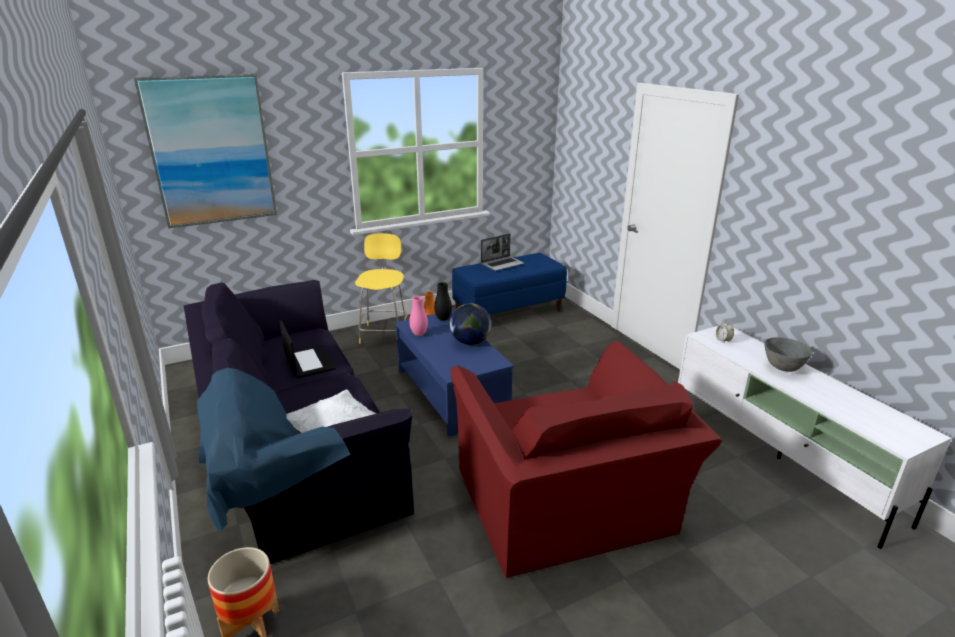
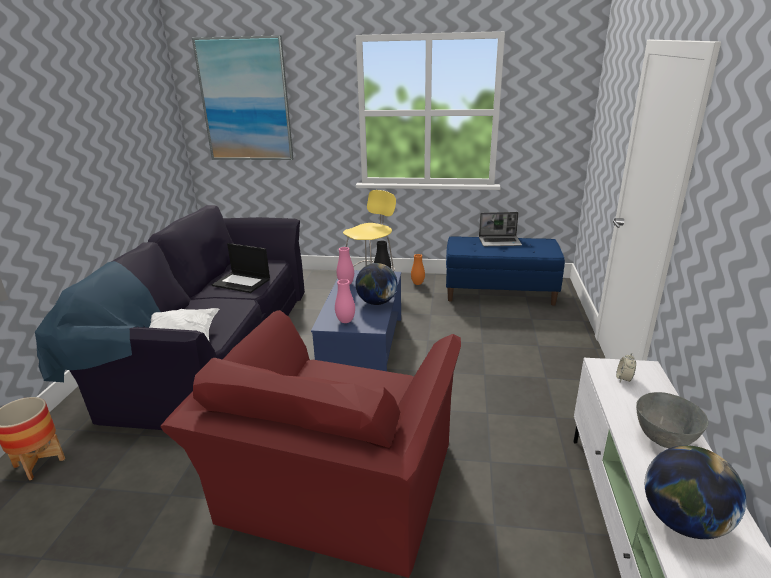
camera: 35 degrees right, 0 degrees up
(308, 361) = (242, 282): laptop -> laptop turned 105 degrees clockwise
(466, 365) = (345, 321): none -> pink vase
(839, 406) = (683, 521): none -> globe

